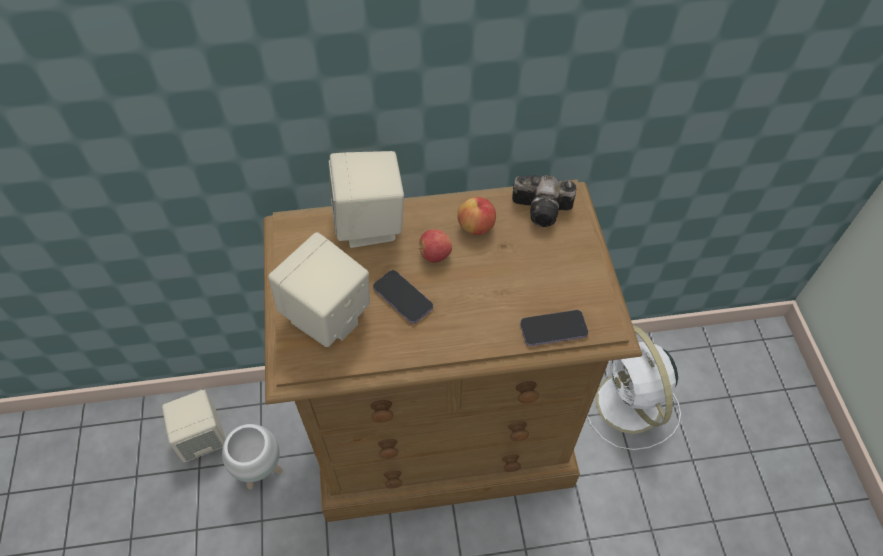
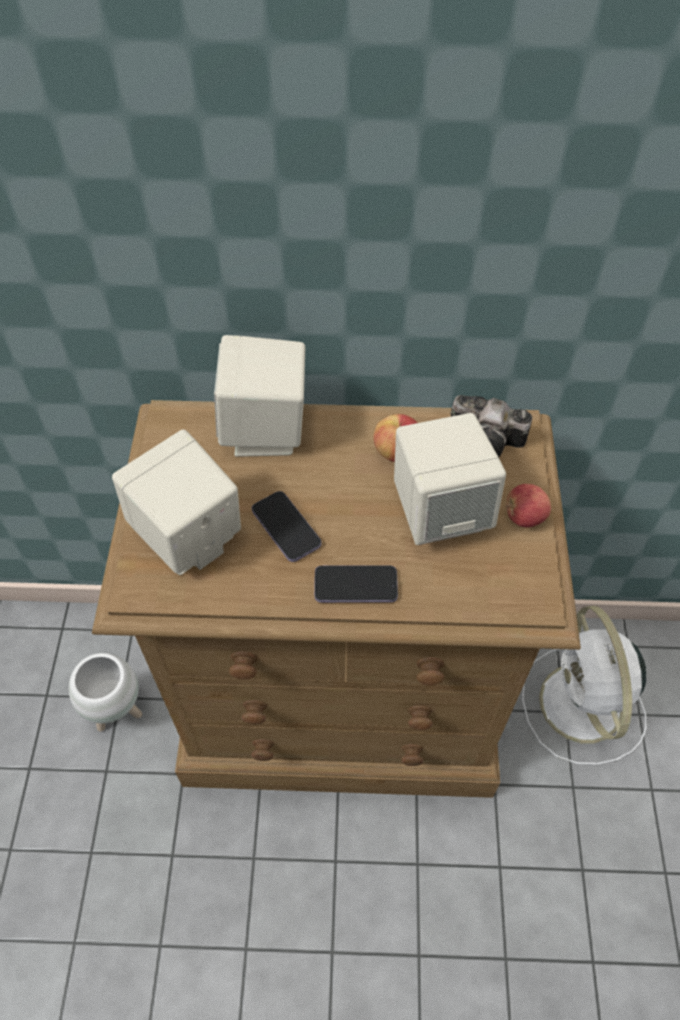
camera: 10 degrees right, 0 degrees up
(203, 437) = (58, 660): beige speaker -> beige speaker (440, 512)
(434, 254) = (337, 479): apple -> apple (524, 516)
(553, 329) = (469, 596): phone -> phone (355, 586)

